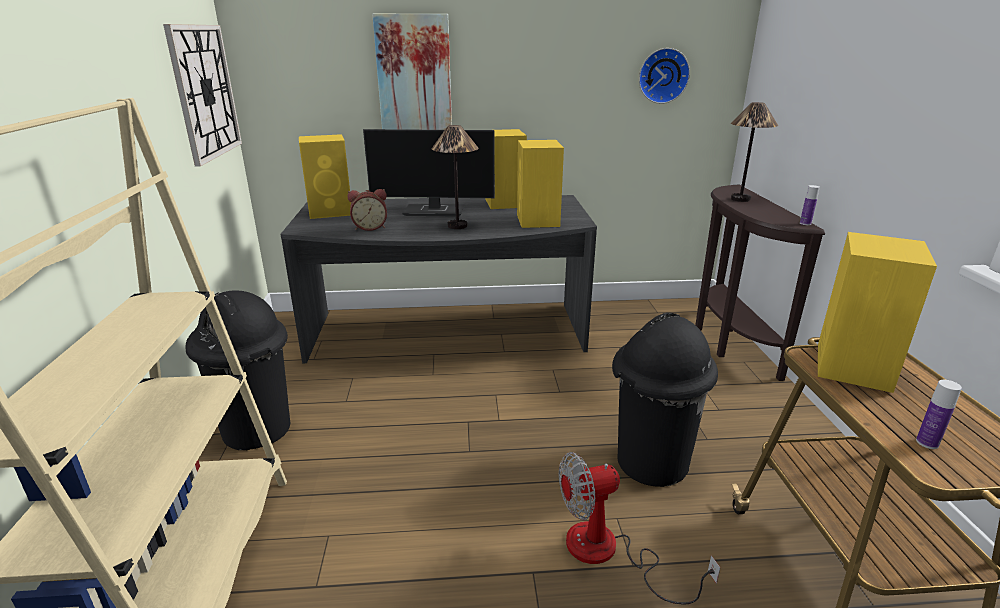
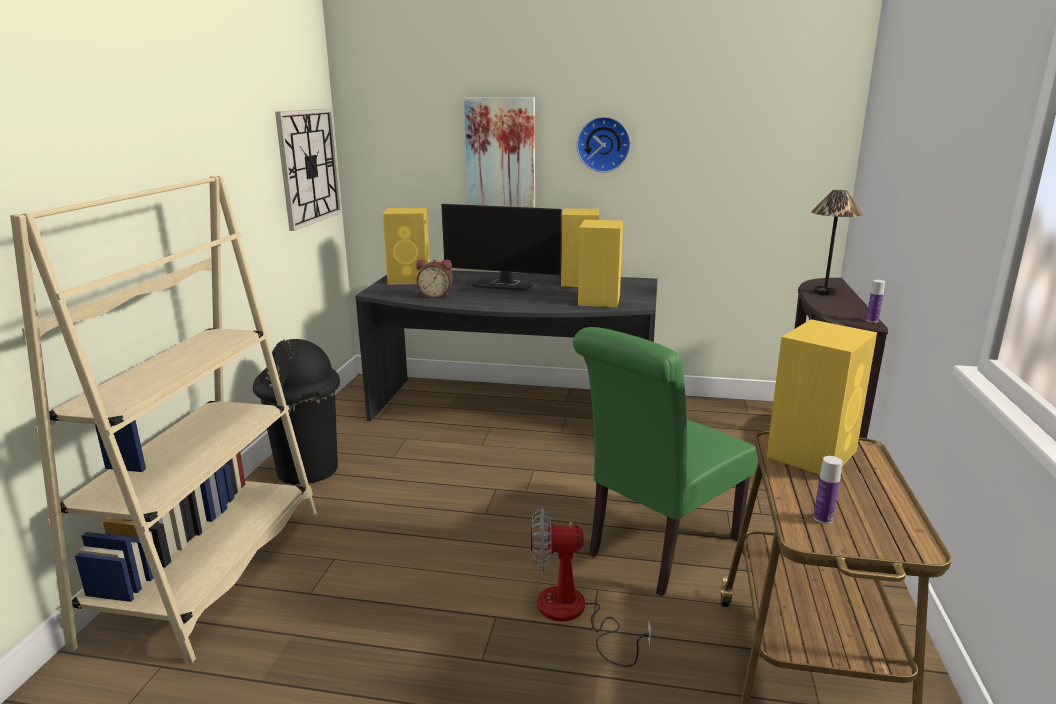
camera: 15 degrees right, 5 degrees down
(457, 226) = (517, 300): table lamp -> none
(650, 463) = (657, 549): black trash can -> green chair
(662, 75) = (757, 158): wall clock -> wall clock (603, 144)

